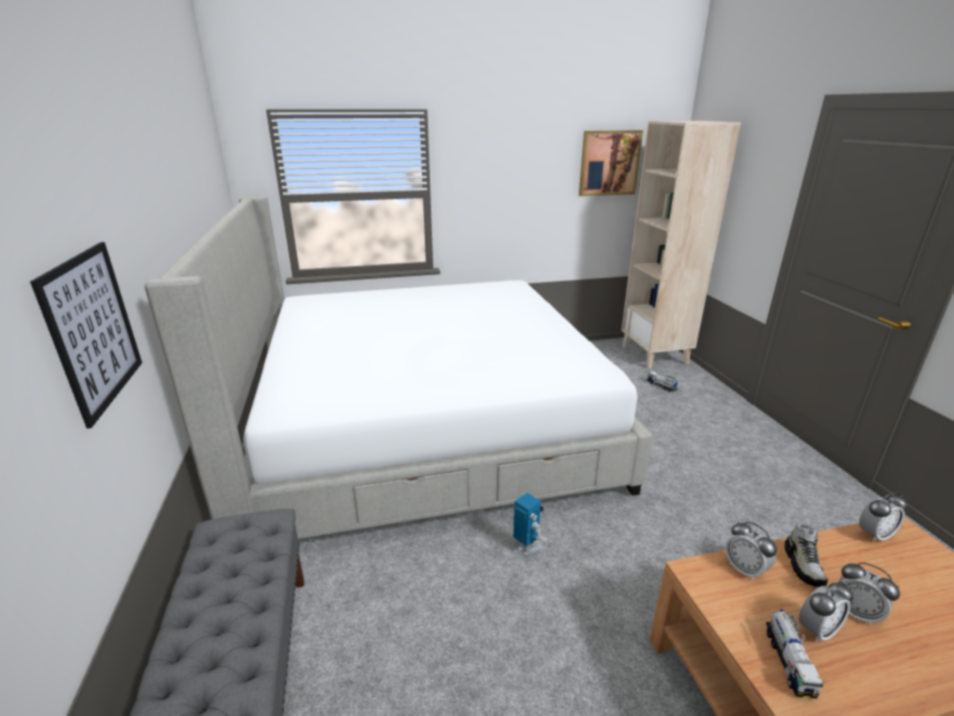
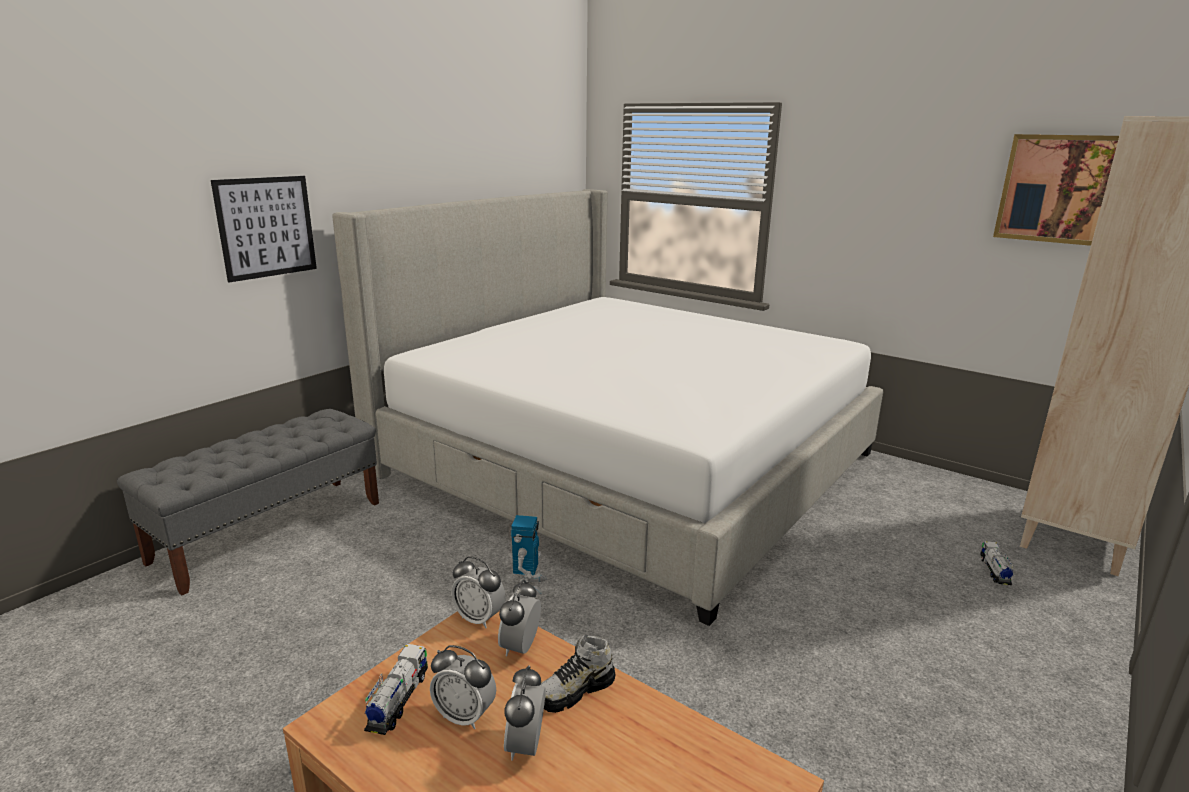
camera: 50 degrees right, 5 degrees down
(788, 661) = (398, 701): toy truck -> toy truck turned 135 degrees clockwise
(874, 534) = (723, 751): alarm clock -> alarm clock (479, 618)

